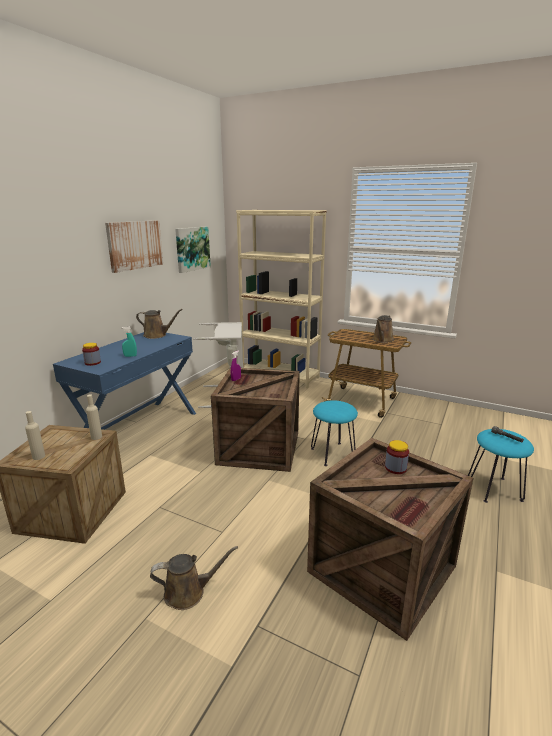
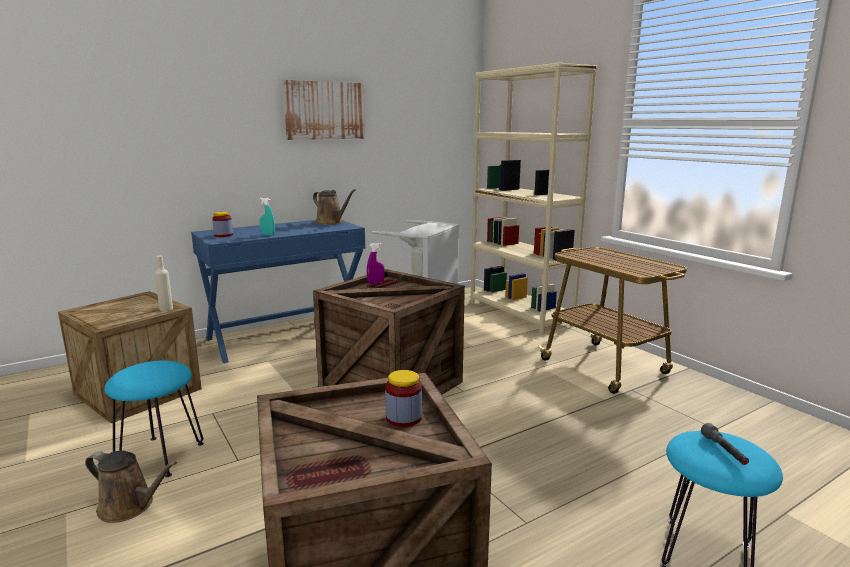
camera: 30 degrees right, 5 degrees down
(38, 456) = (97, 313): beige bottle -> none
(192, 249) = (418, 124): picture -> none
(332, 454) = (479, 419): turquoise stool -> turquoise stool (160, 456)
(382, 340) = (636, 266): brown watering can -> none

